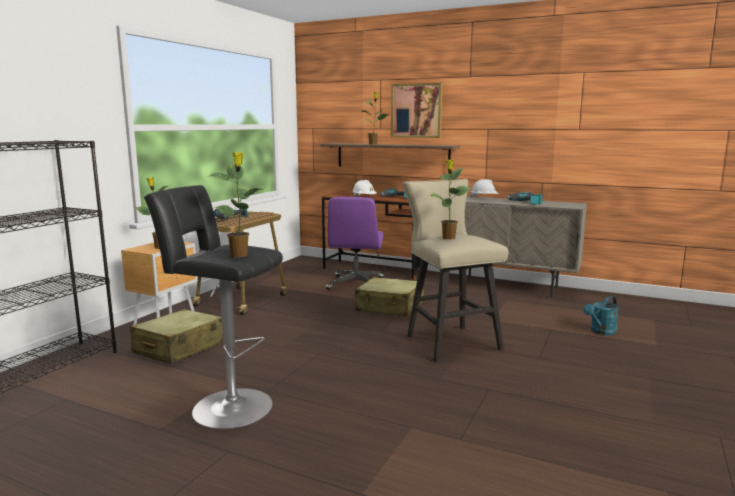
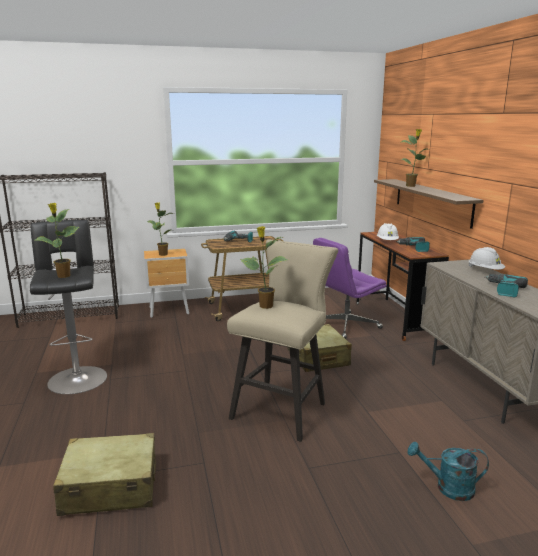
camera: 50 degrees right, 5 degrees up
(179, 348) = (141, 329): beige suitcase -> beige suitcase (110, 487)
(416, 110) = (454, 152): picture -> none

